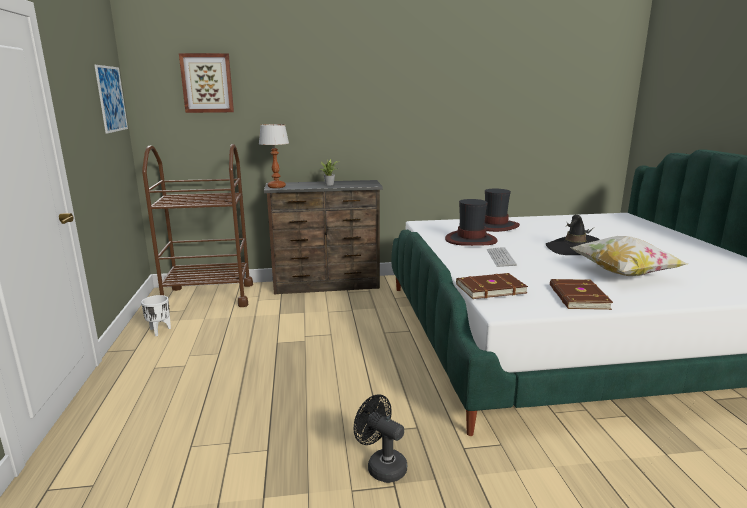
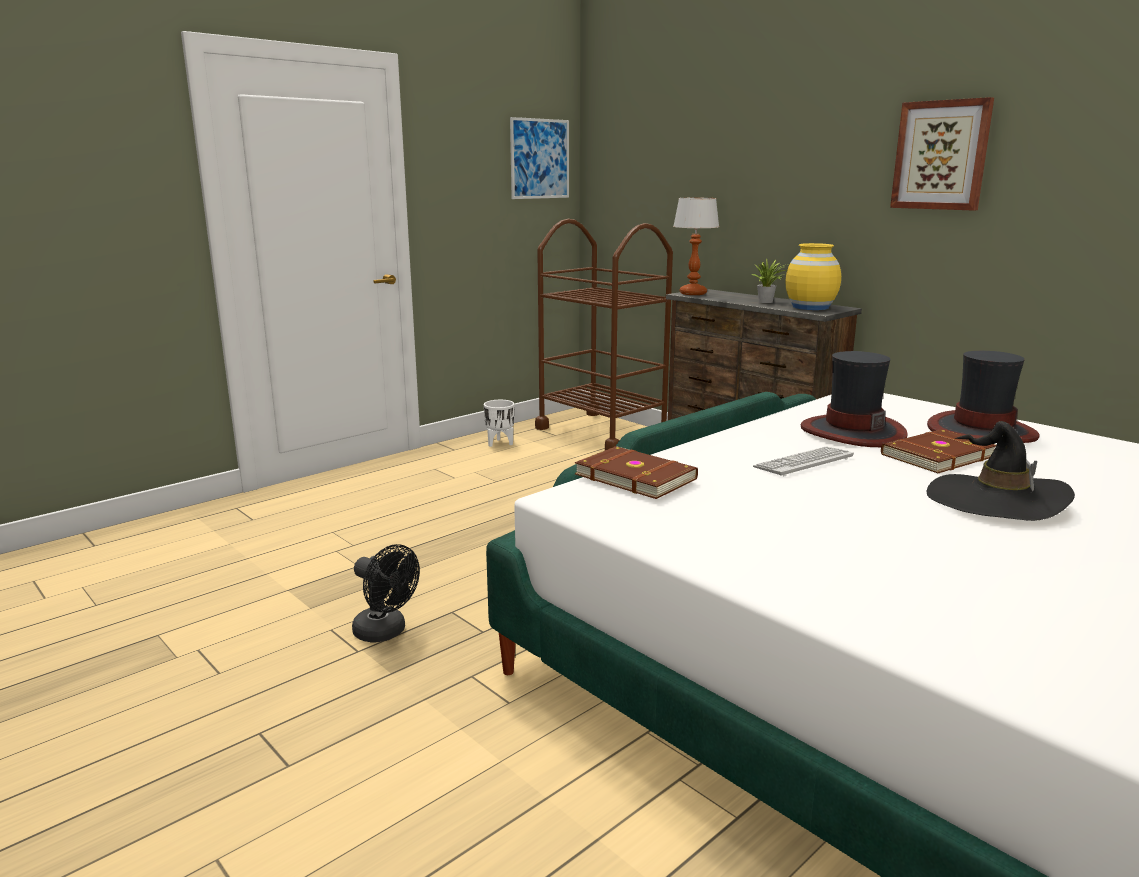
camera: 55 degrees right, 0 degrees up
(207, 83) = (656, 138): picture -> picture (941, 155)
(359, 183) = (810, 307): none -> yellow vase
(381, 466) = (386, 632): black fan -> black fan turned 120 degrees clockwise
(577, 297) = (712, 536): brown book -> brown book (935, 455)
(622, 274) = (927, 558): pillow -> none

